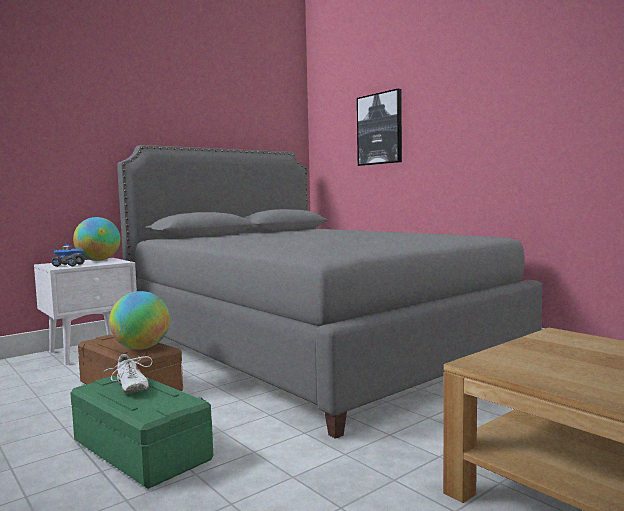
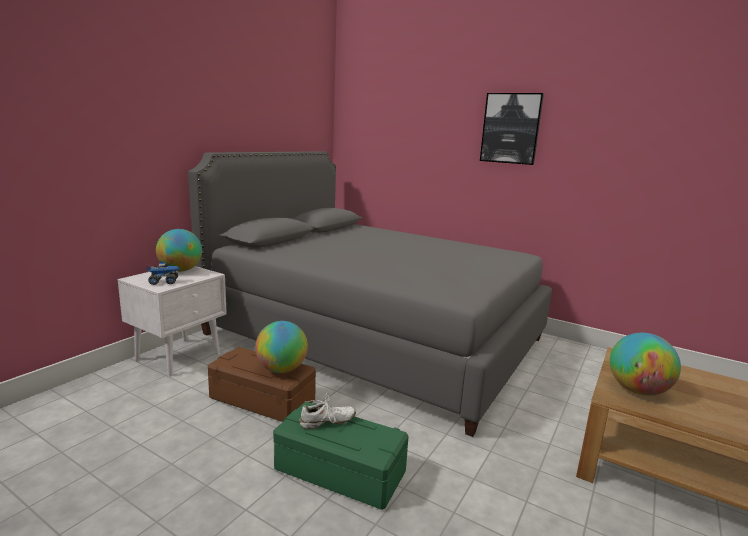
camera: 20 degrees left, 10 degrees up
(130, 386) = (327, 422): white shoe -> white shoe turned 60 degrees counterclockwise
(380, 129) = (413, 143): picture -> picture (511, 128)
(529, 361) = (637, 390): none -> globe

